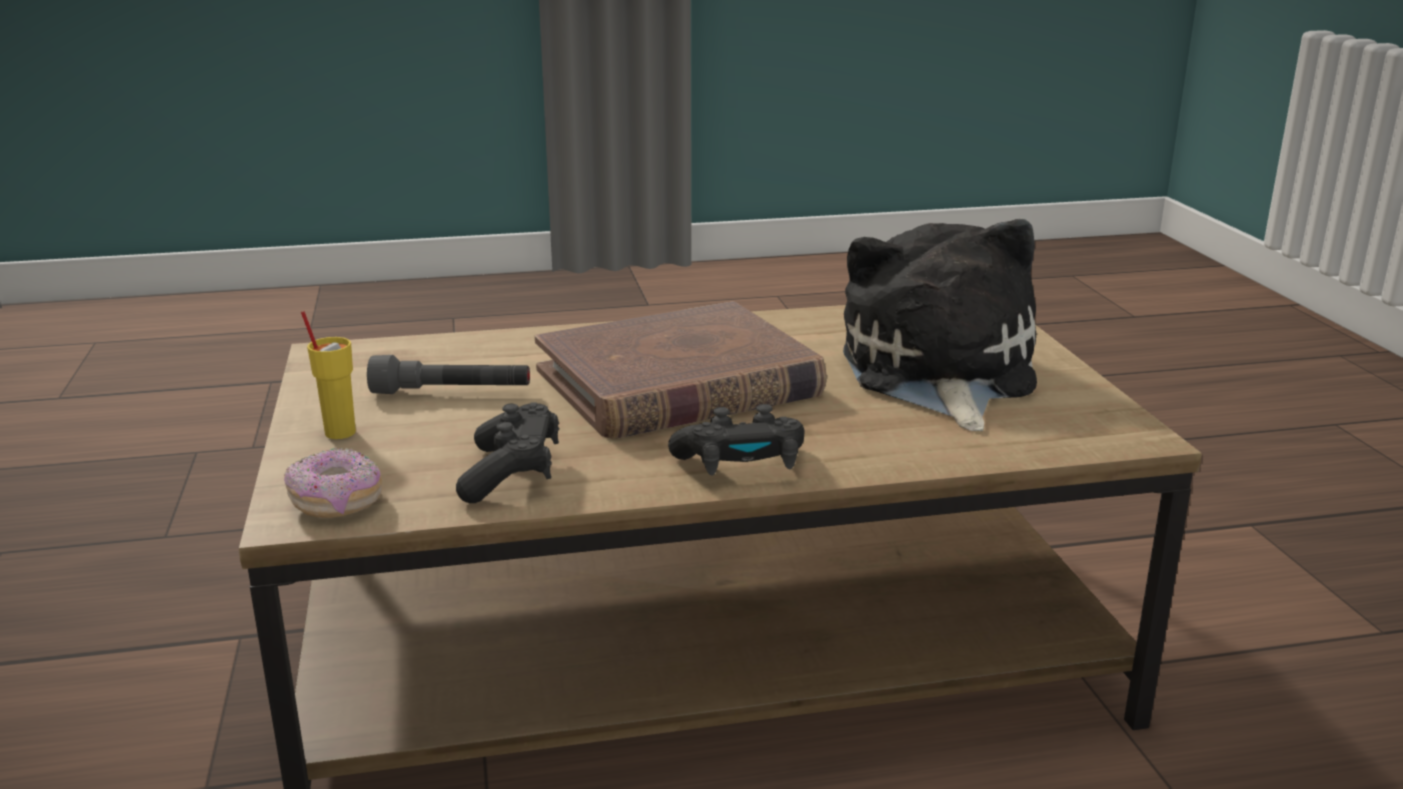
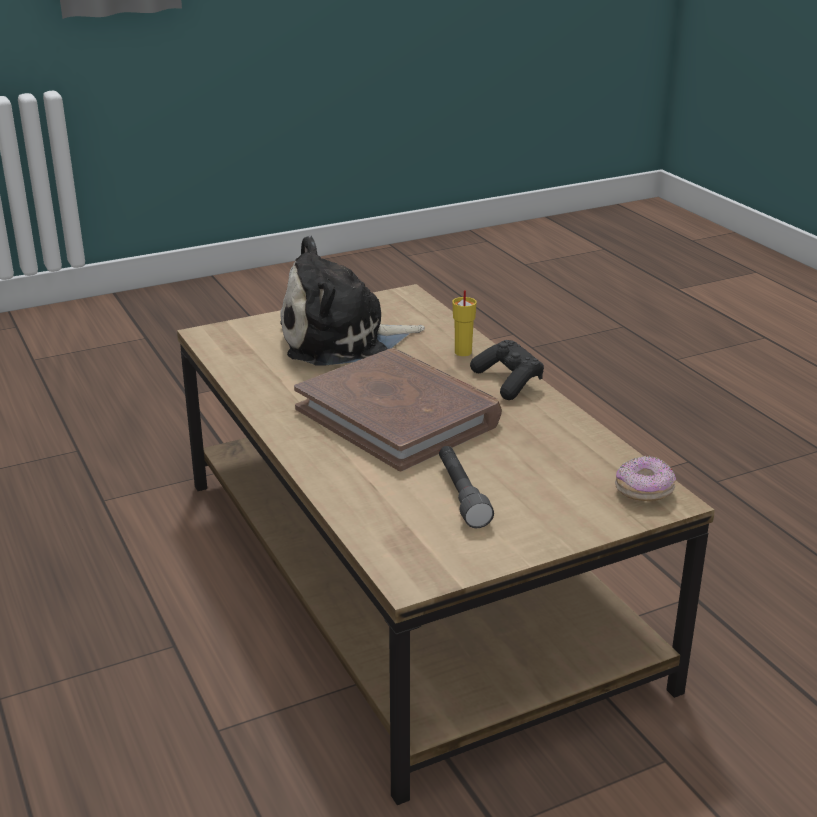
camera: 105 degrees left, 5 degrees up
(339, 432) = (553, 522): yellow cup -> yellow cup (462, 352)
(511, 474) = (566, 445): black game controller -> none

